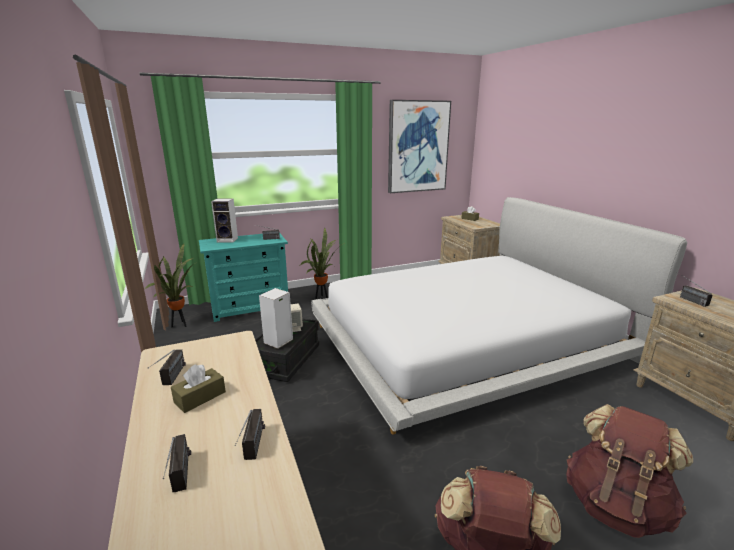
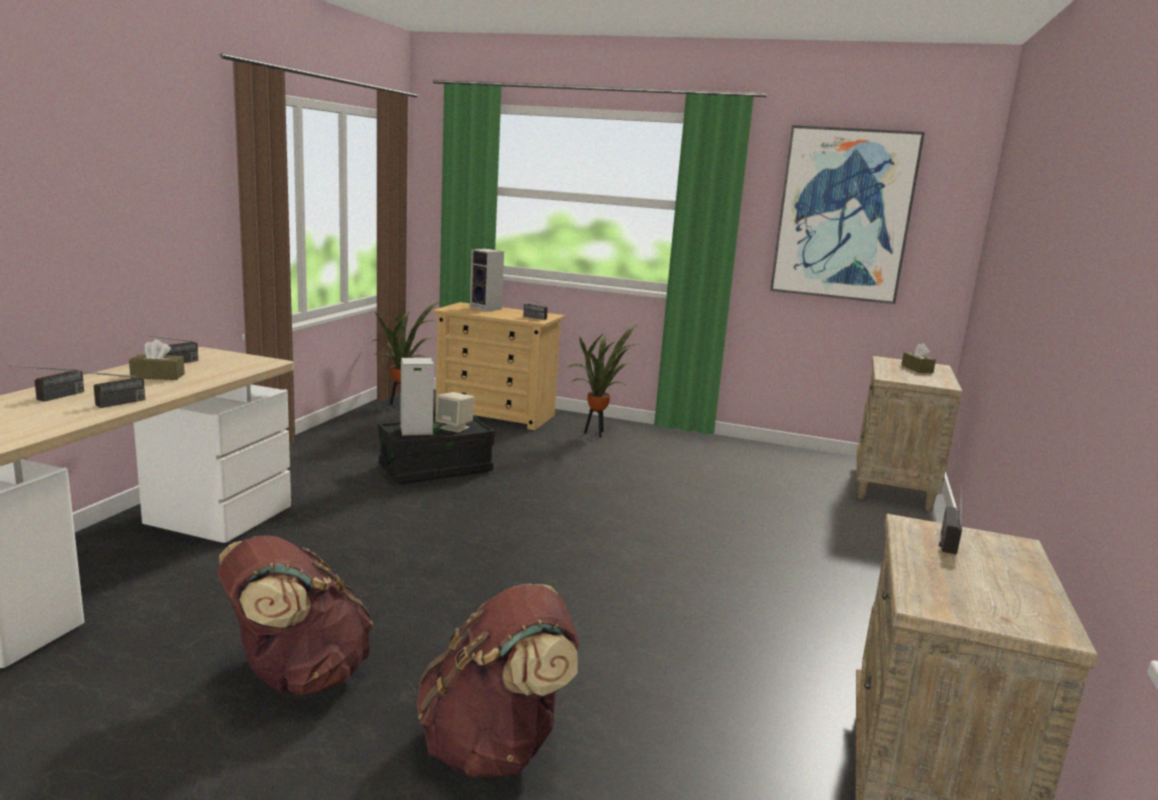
camera: 40 degrees right, 5 degrees down
(250, 307) = (496, 414): turquoise dresser -> beige dresser
(468, 340) = (695, 545): white bed -> none

